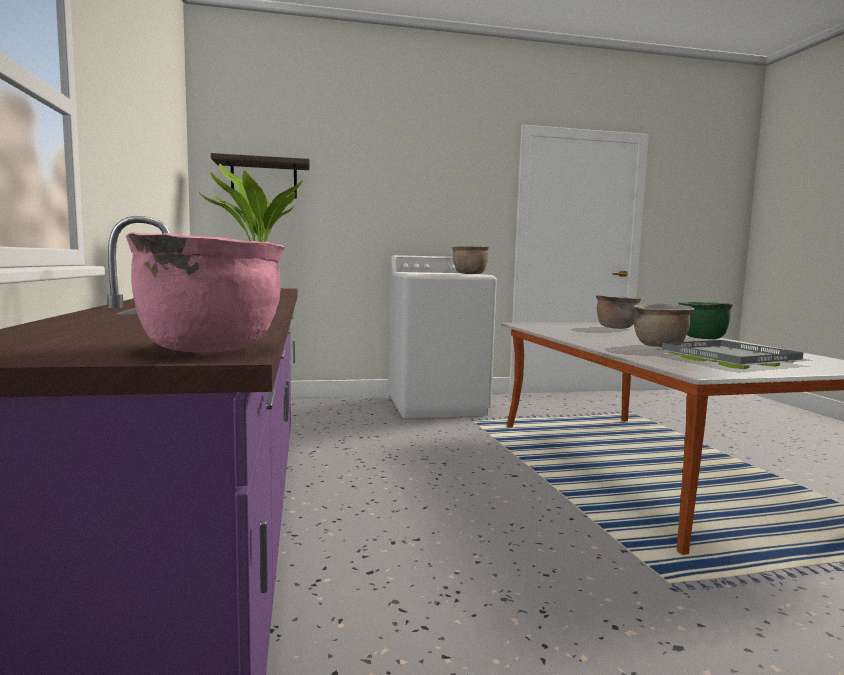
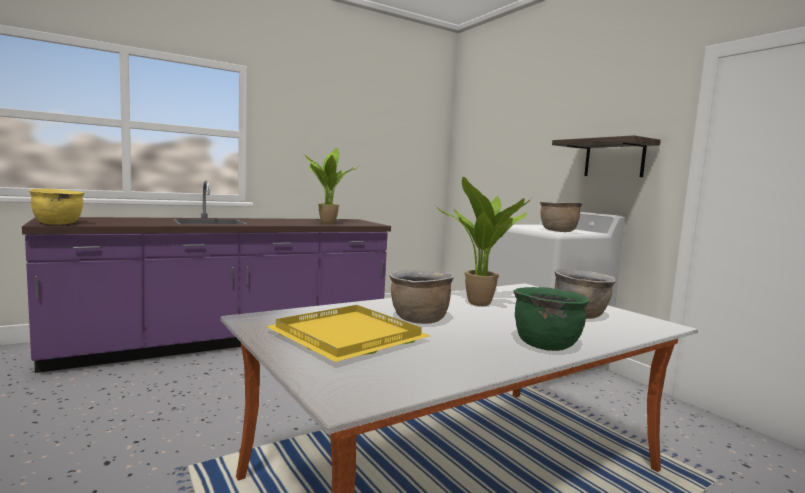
camera: 70 degrees right, 0 degrees up
(210, 348) = (59, 224): pink cooking pot -> yellow cooking pot
(264, 180) = (482, 147): shelf -> shelf (614, 159)
(596, 334) = (482, 305): none -> potted plant
(728, 358) = (351, 336): grey tray -> yellow tray

